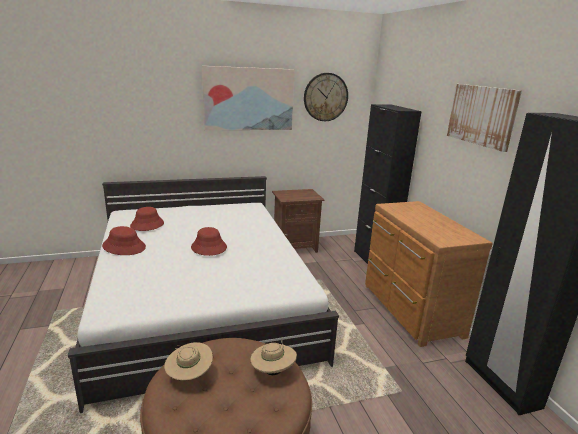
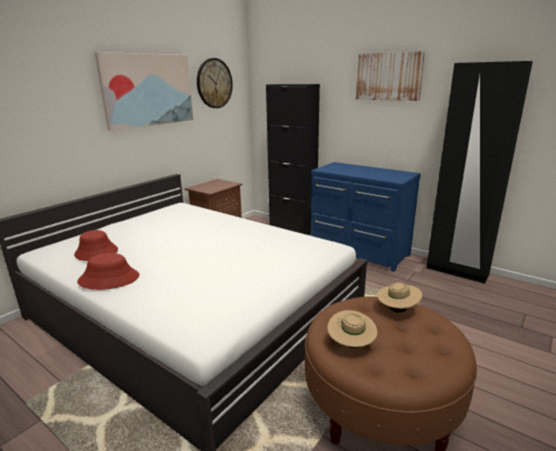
camera: 35 degrees left, 0 degrees up
(208, 247) = (203, 248): red hat -> none
(409, 310) = (358, 252): brown dresser -> blue dresser

